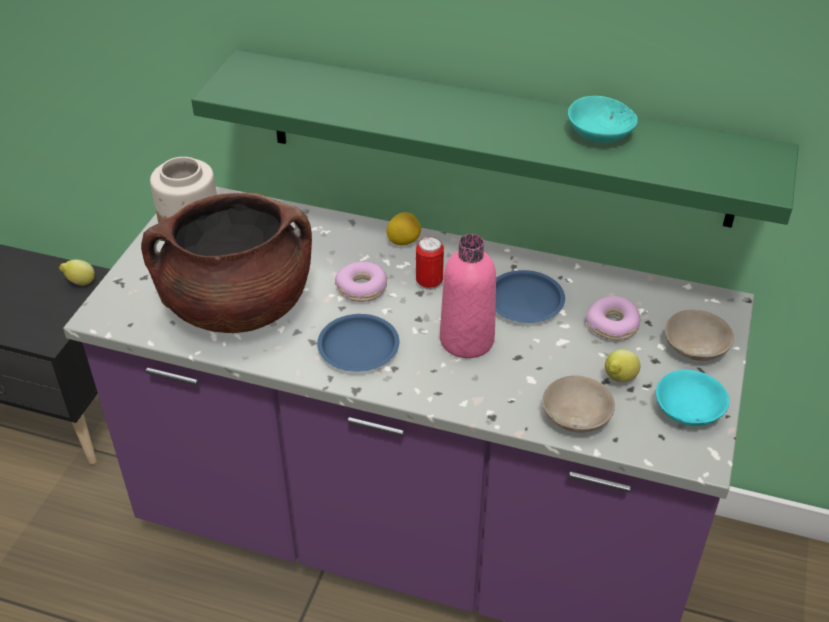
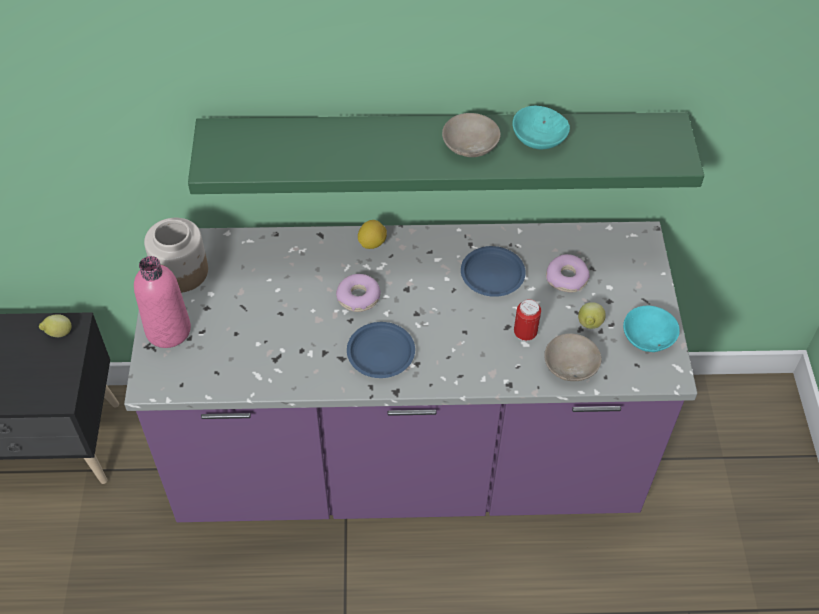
camera: 20 degrees left, 10 degrees up
(238, 307) = (264, 343): brown cooking pot -> none
(429, 282) = (410, 277): can -> can (525, 333)
(466, 340) = (462, 322): pink bottle -> pink bottle (168, 330)
(696, 346) = (634, 280): beige bowl -> beige bowl (471, 145)

